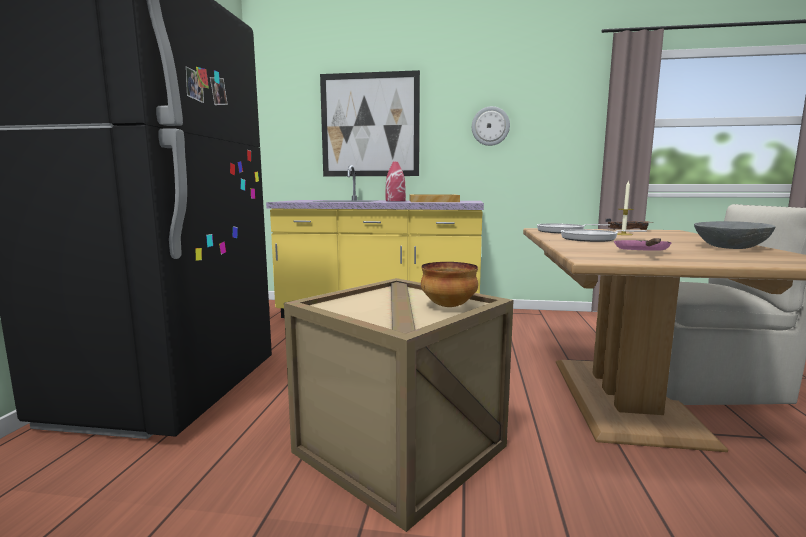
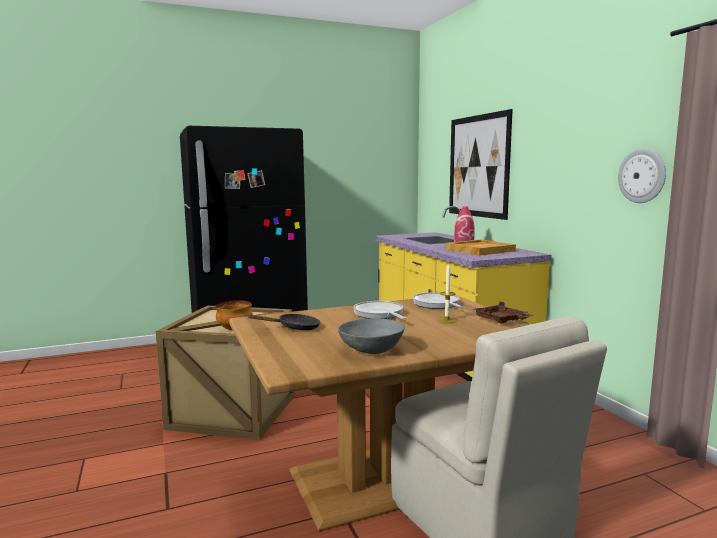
camera: 60 degrees right, 0 degrees up
(490, 126) = (565, 167): wall clock -> wall clock (642, 176)
(642, 253) = (294, 328): pink frying pan -> black frying pan

